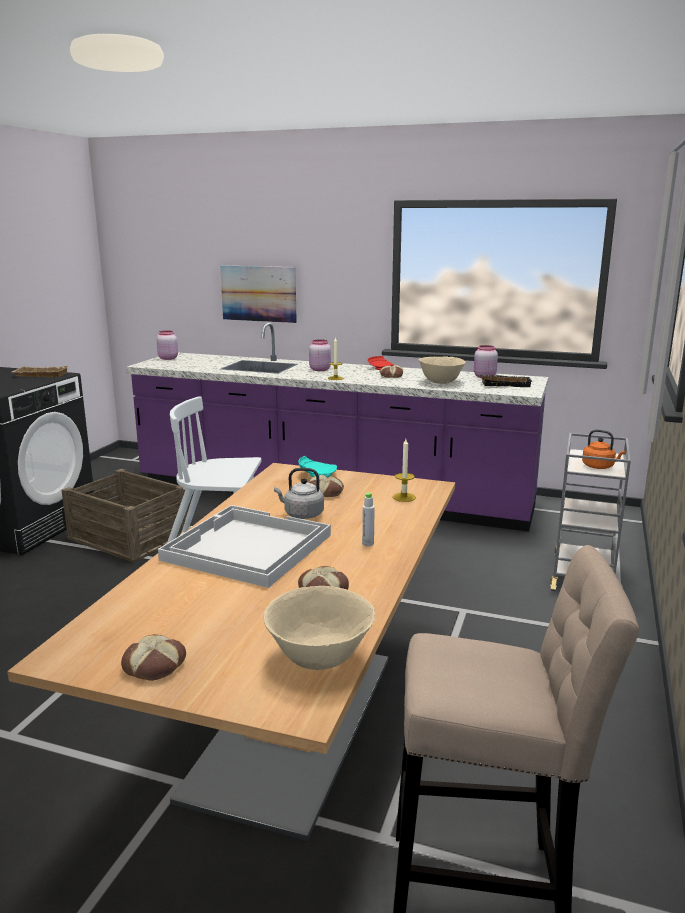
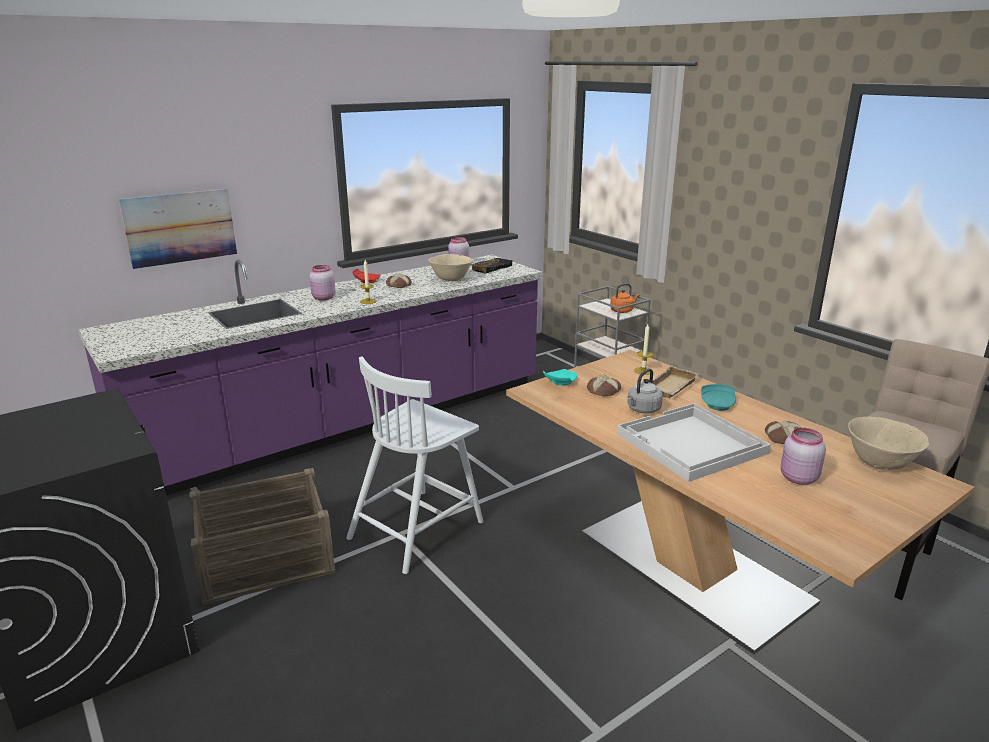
camera: 55 degrees left, 5 degrees up
(40, 375) = (77, 411): beige tray -> beige tray (672, 387)
(155, 665) = (869, 518): bread -> none
(168, 358) = (110, 337): pink jar -> pink jar (797, 478)
(368, 543) = (718, 404): grey bottle -> turquoise plate

